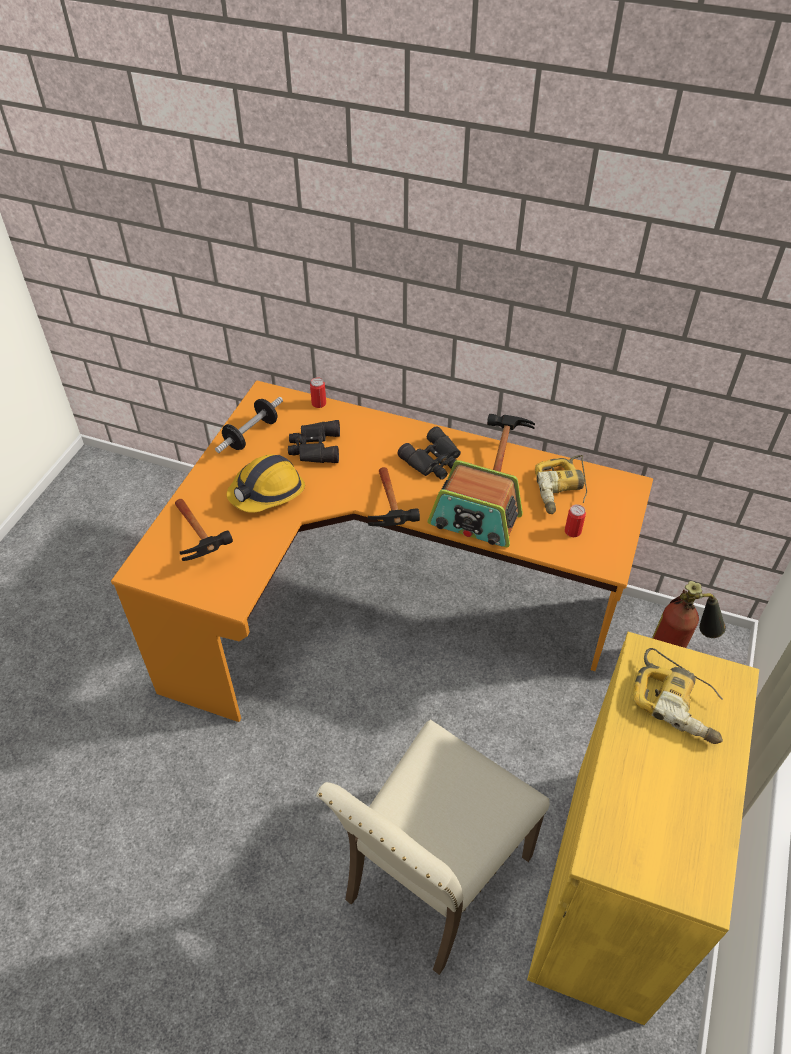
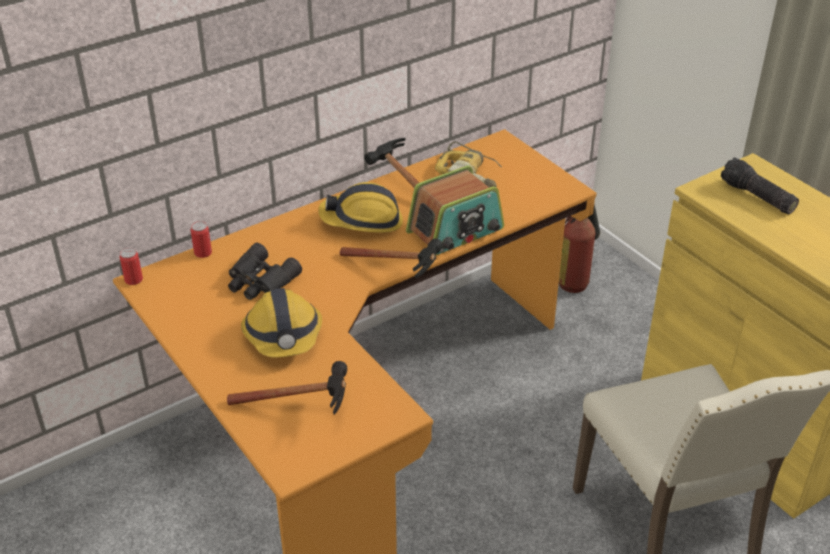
camera: 55 degrees left, 10 degrees down
(251, 434) = (190, 313): dumbbell -> none
(434, 461) = (362, 220): black binoculars -> hard hat
(572, 531) = (519, 189): can -> can (133, 280)
(678, 703) = (756, 197): power drill -> flashlight

